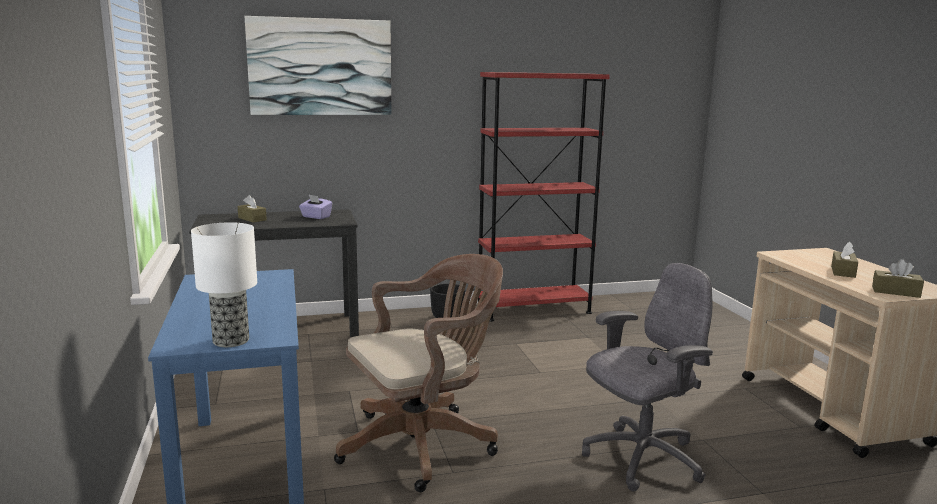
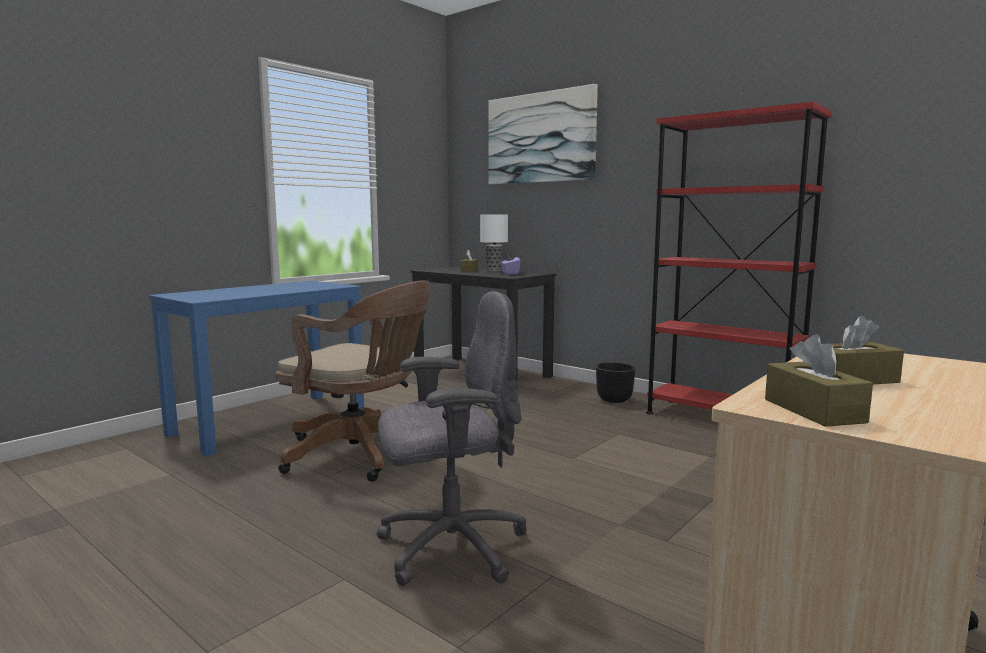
camera: 55 degrees right, 5 degrees down
(230, 340) = (188, 297): table lamp -> table lamp (494, 270)
(641, 459) = (449, 548): grey office chair -> grey office chair turned 45 degrees counterclockwise

